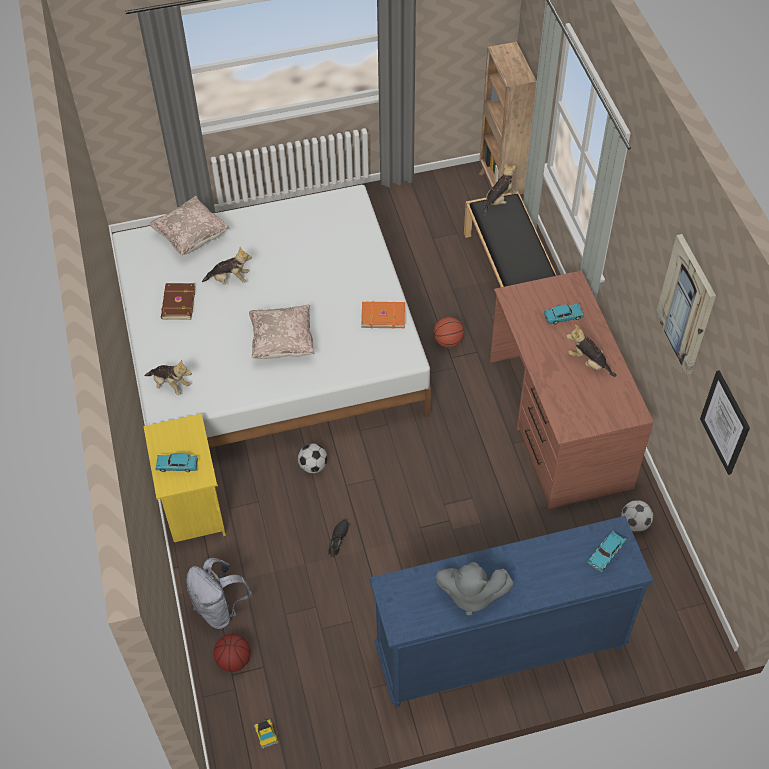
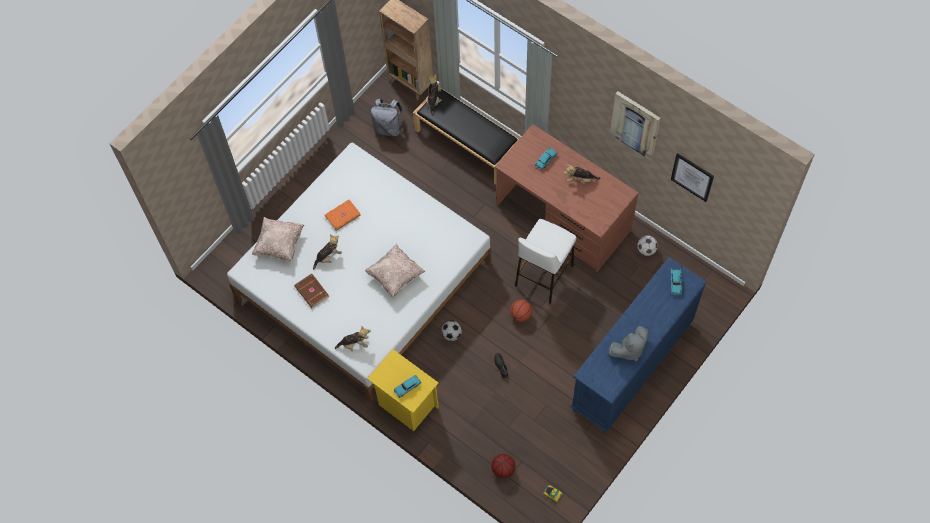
camera: 35 degrees left, 10 degrees up
(220, 608) = (471, 448): grey backpack -> grey backpack (388, 128)
(383, 315) = (437, 221): orange book -> orange book (342, 215)
(448, 342) = (463, 208): basketball -> basketball (521, 315)
(478, 472) = (544, 276): none -> white stool

